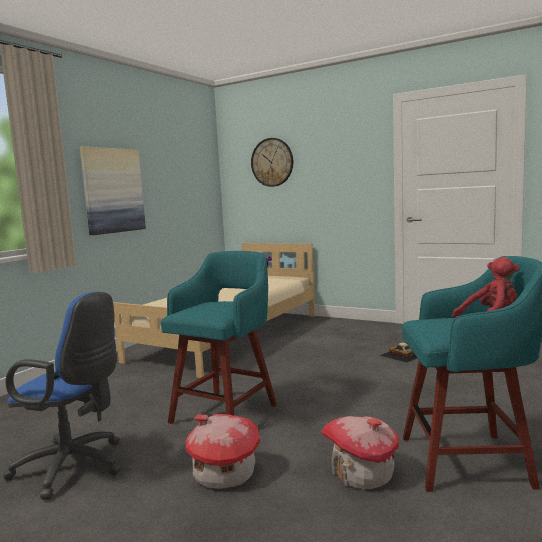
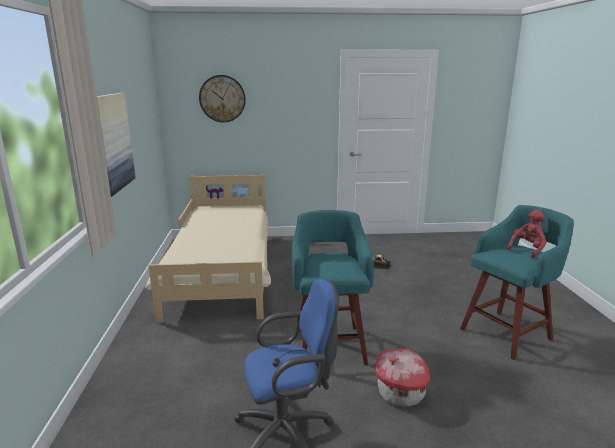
camera: 35 degrees left, 10 degrees up
(362, 474) = (472, 361): toy house -> none

